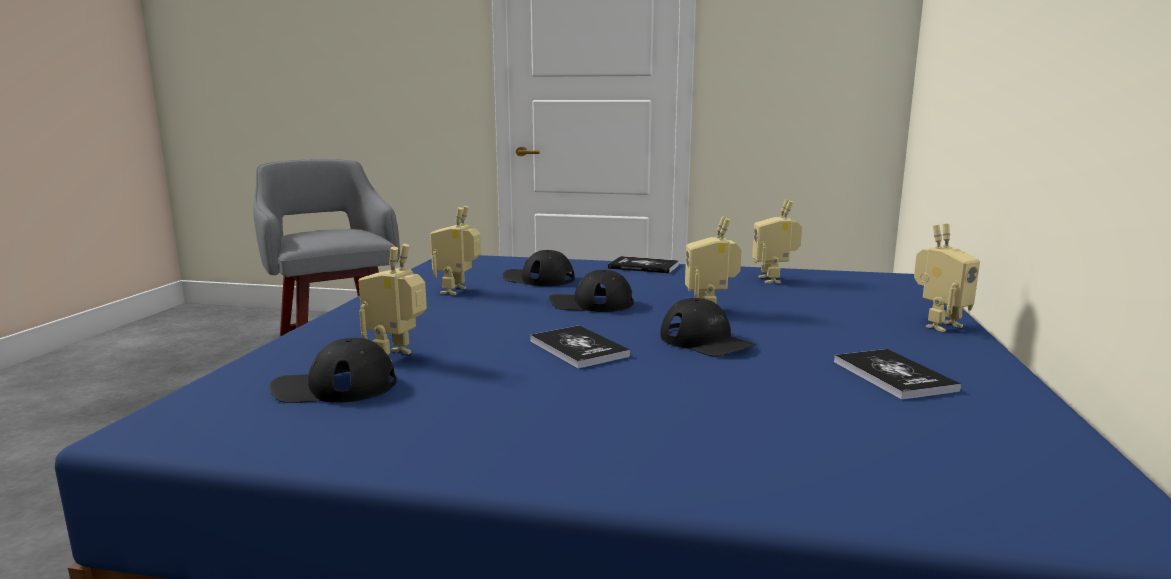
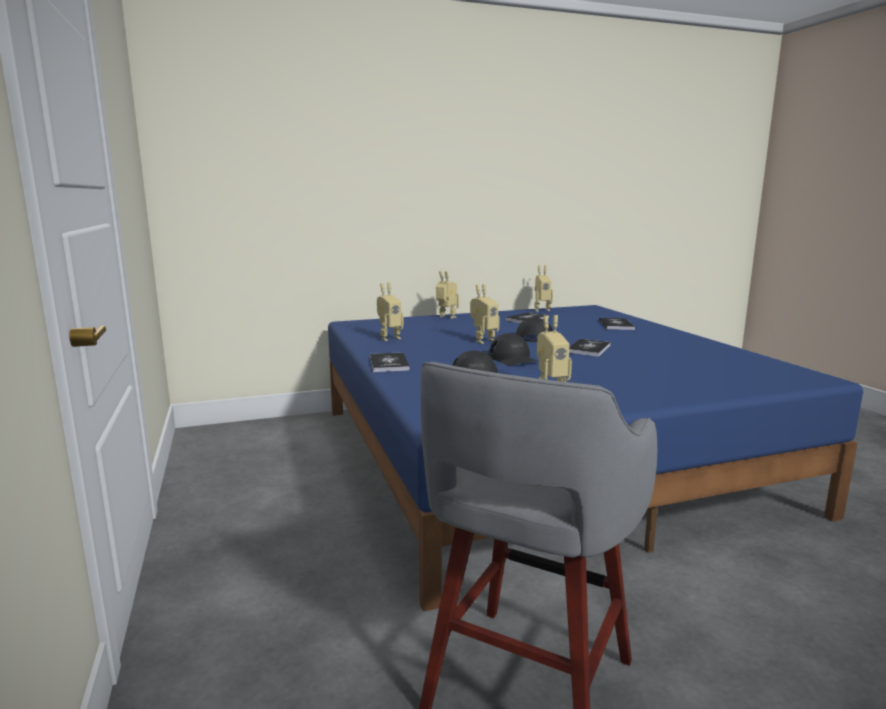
camera: 120 degrees left, 0 degrees up
(334, 387) = (722, 368): black cap -> none
(397, 357) = (674, 369): toy robot -> toy robot (541, 310)
(760, 443) = (616, 325): none -> book

